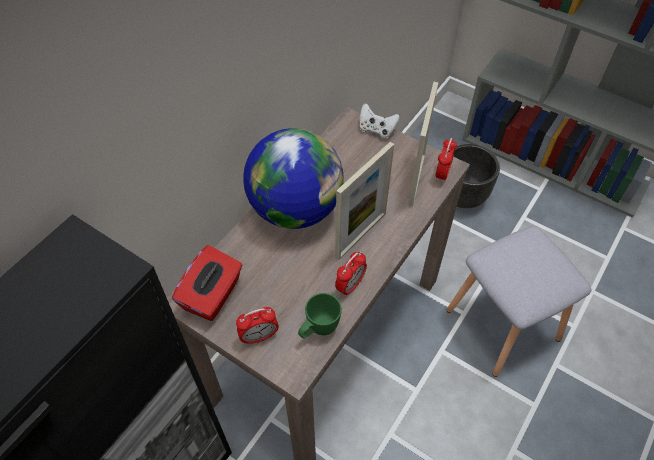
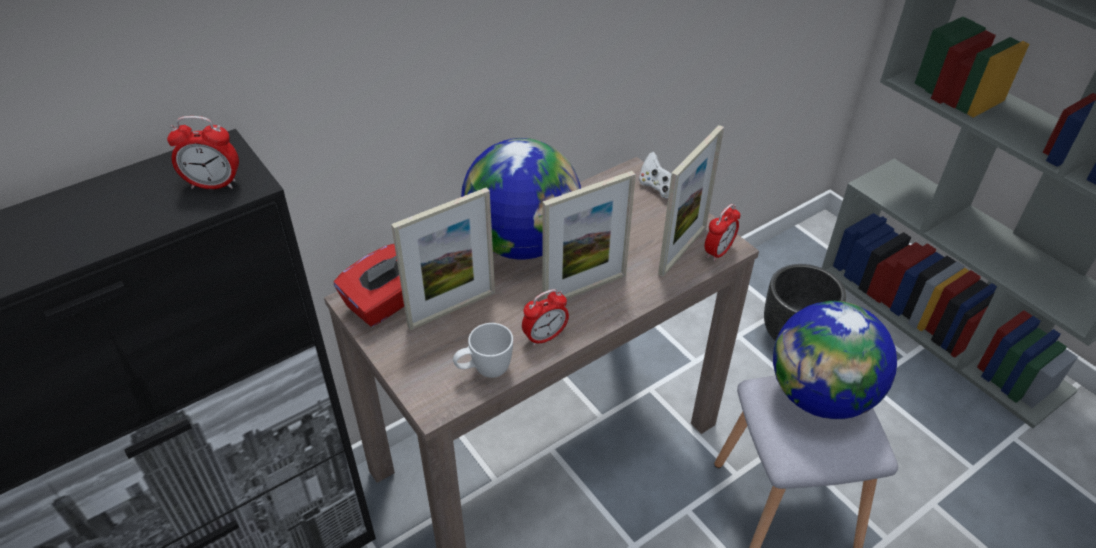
camera: 20 degrees right, 10 degrees down
(259, 336) = (414, 358): alarm clock -> alarm clock (214, 184)
(268, 284) = (452, 309): none -> picture frame
(318, 330) = (484, 371): green mug -> white mug
(527, 252) = (820, 396): none -> globe

